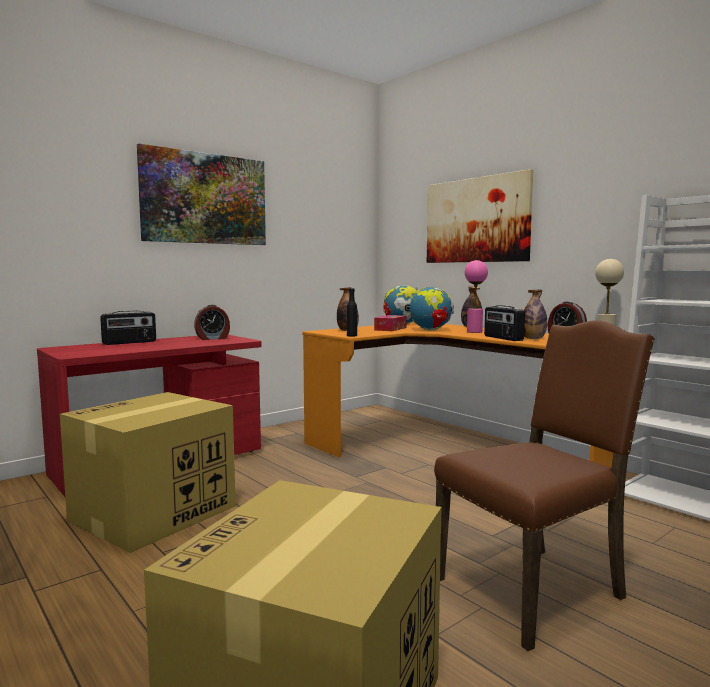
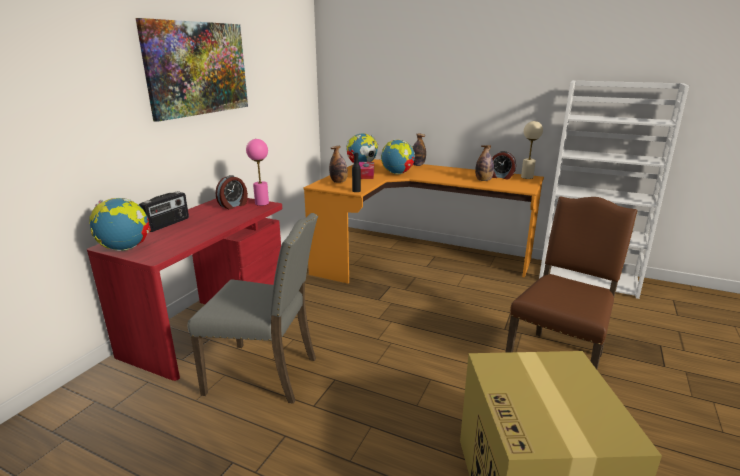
camera: 25 degrees left, 15 degrees up
(64, 350) = (125, 248): none -> globe
(152, 514) = (265, 374): cardboard box -> grey chair
(474, 332) = (431, 173): pink table lamp -> pink table lamp (262, 203)
(476, 220) = (418, 79): picture -> none
(502, 338) = (464, 182): radio -> none

